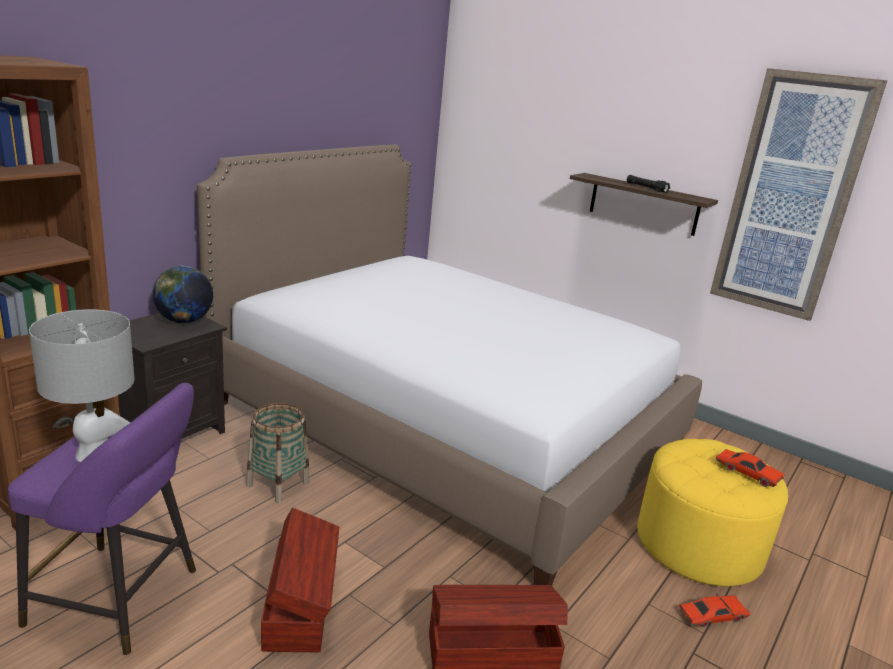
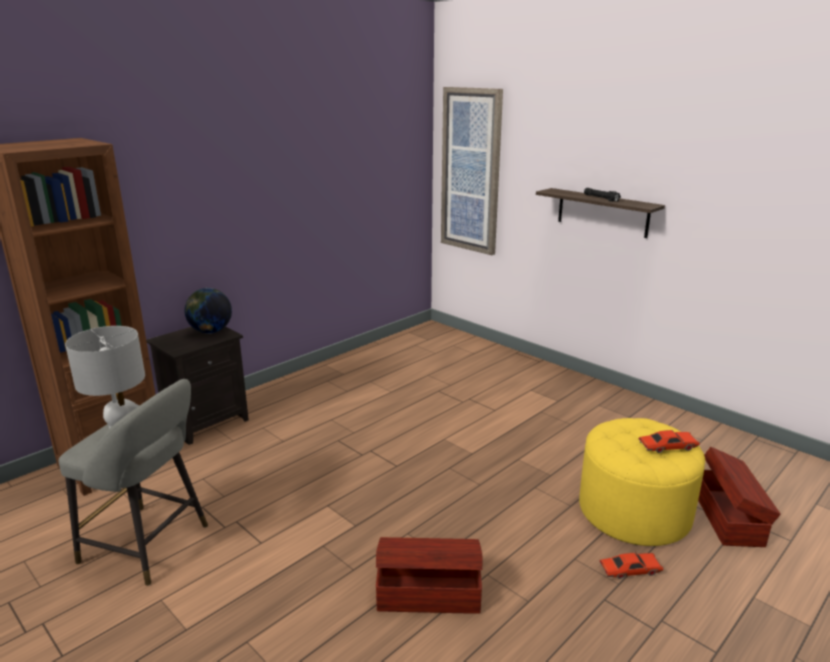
camera: 10 degrees right, 0 degrees up
(121, 599) = (150, 545): purple stool -> grey stool
(278, 484) = (283, 460): basket -> none
(300, 604) = (283, 552): brown storage box -> brown storage box (728, 516)
(444, 426) = (430, 412): bed -> none
(747, 473) = (667, 447): red toy car -> red toy car turned 60 degrees counterclockwise
(790, 196) = (727, 198): picture -> picture (471, 171)

